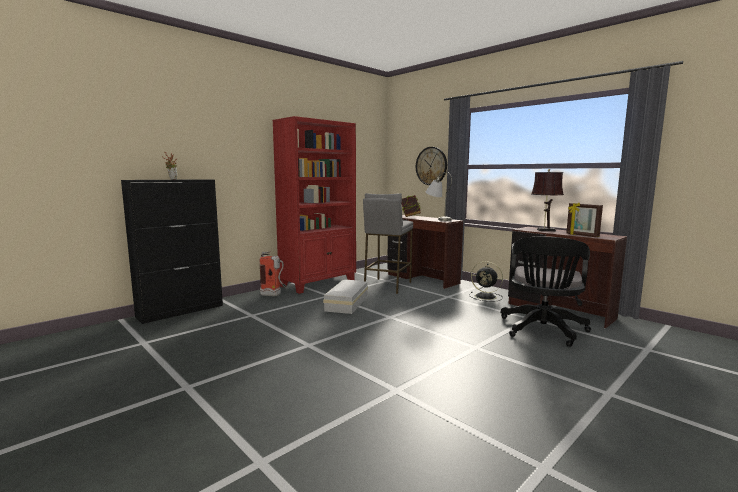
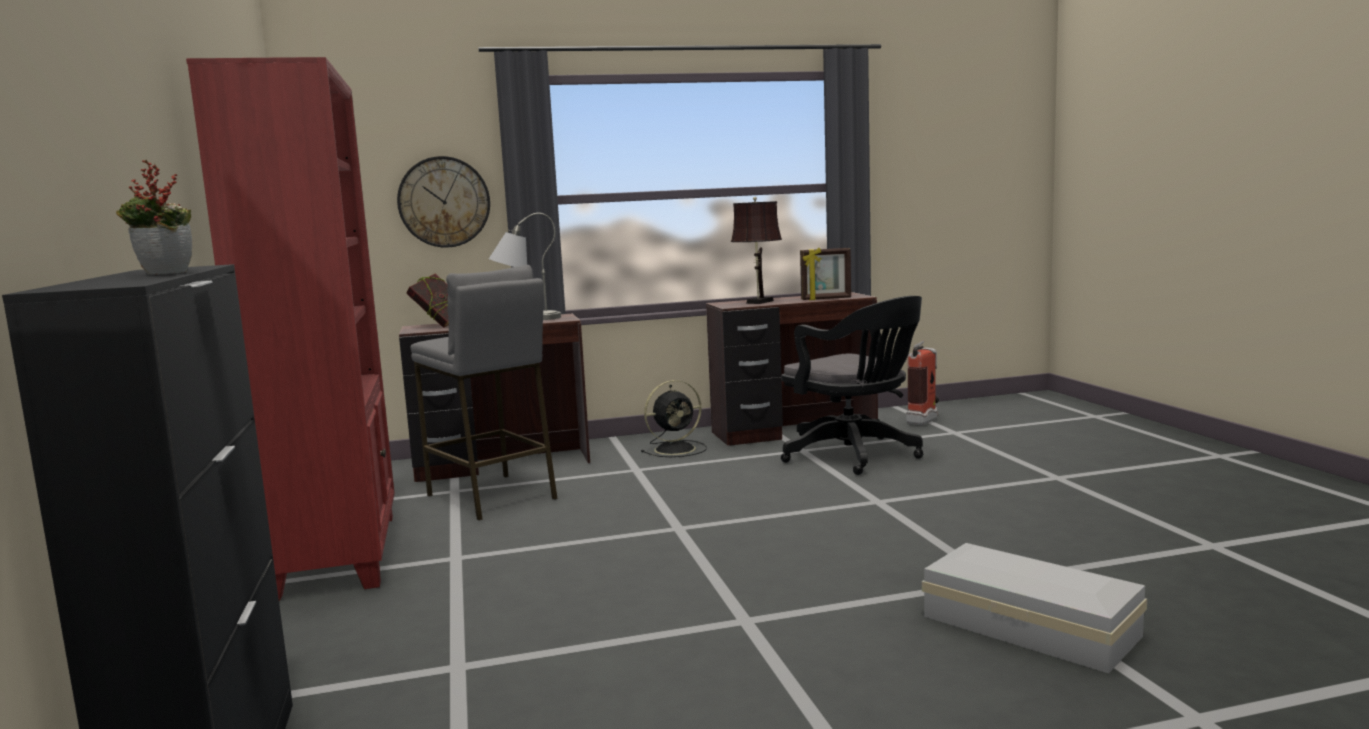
camera: 60 degrees left, 0 degrees up
(274, 295) = (333, 619): fire extinguisher -> fire extinguisher (925, 420)
(348, 303) = (542, 548): white storage box -> white storage box (1027, 624)

